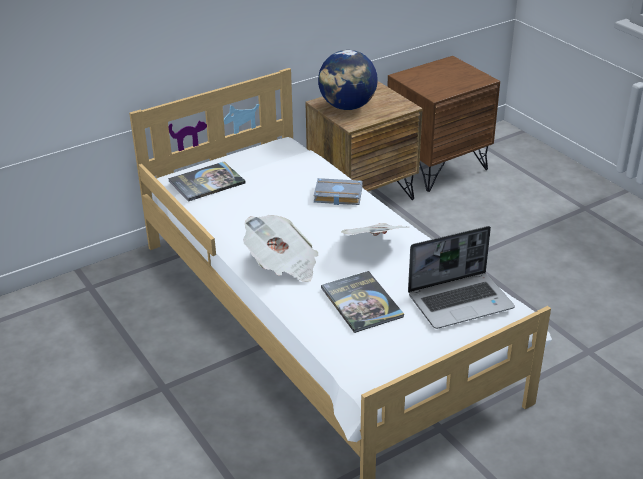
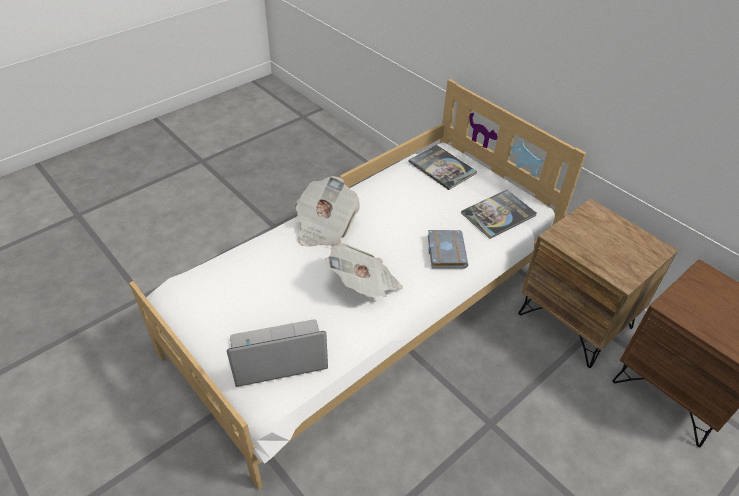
camera: 80 degrees right, 10 degrees up
(347, 107) = (594, 230): globe -> none
(361, 302) = (273, 281): book -> book (498, 214)
(461, 301) = (277, 356): laptop -> laptop turned 105 degrees clockwise

